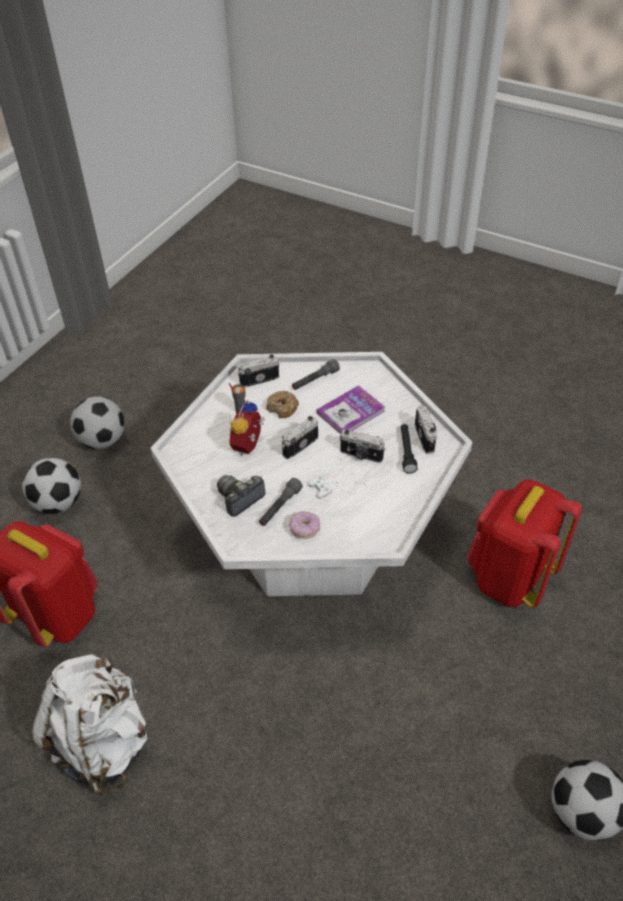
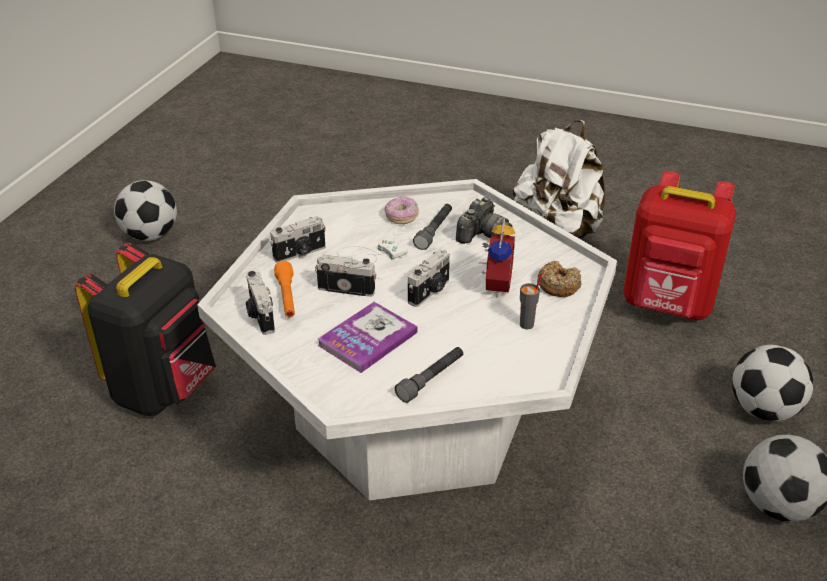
camera: 170 degrees right, 10 degrees down
(259, 379) = (520, 372): camera -> camera (300, 253)
(282, 408) = (468, 334): donut -> donut (558, 285)
(406, 452) = (287, 297): black flashlight -> orange flashlight
(509, 578) = (164, 389): red backpack -> black backpack

